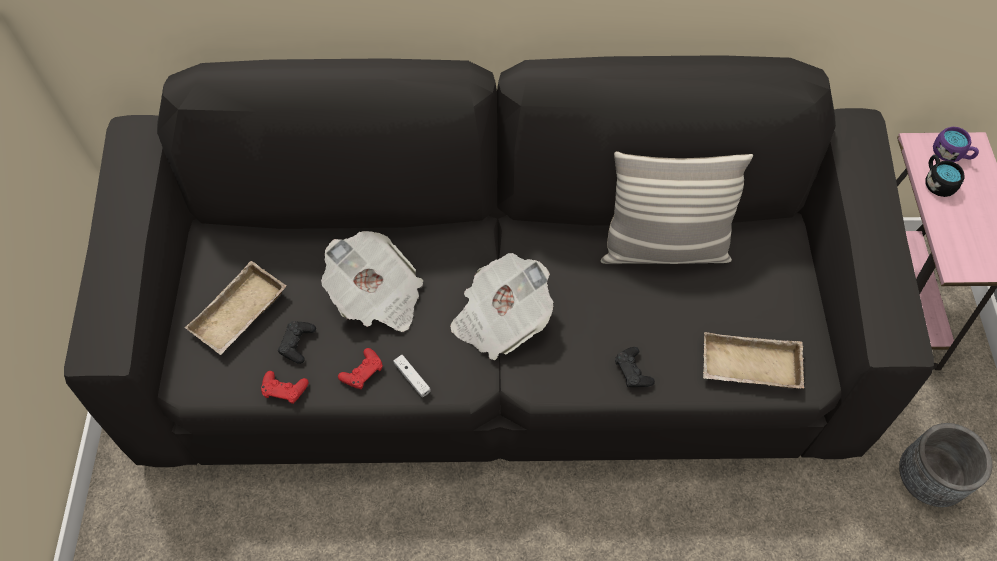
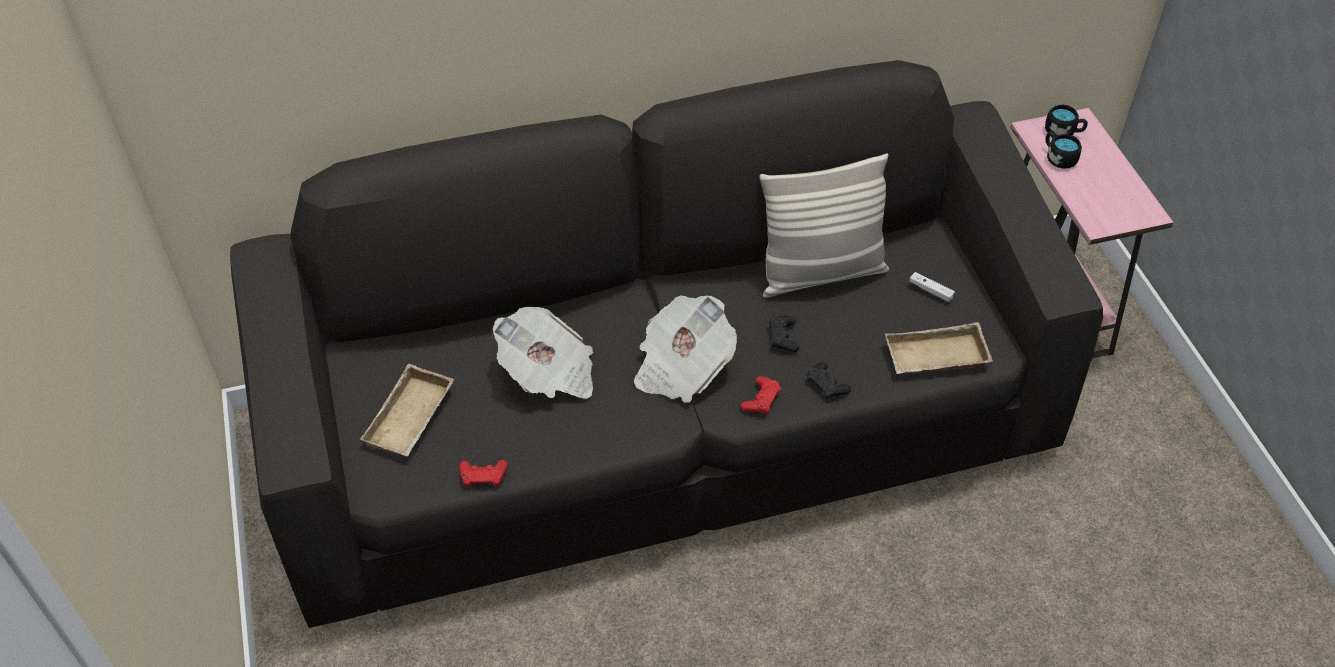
camera: 15 degrees left, 10 degrees down
(297, 343) = (481, 432): black game controller -> black game controller (783, 337)
(362, 372) = (558, 443): red game controller -> red game controller (761, 399)
(412, 378) = (611, 437): white game controller -> white game controller (930, 290)
(926, 479) = (1129, 455): grey planter -> none
(951, 154) = (1063, 132): purple mug -> black mug

